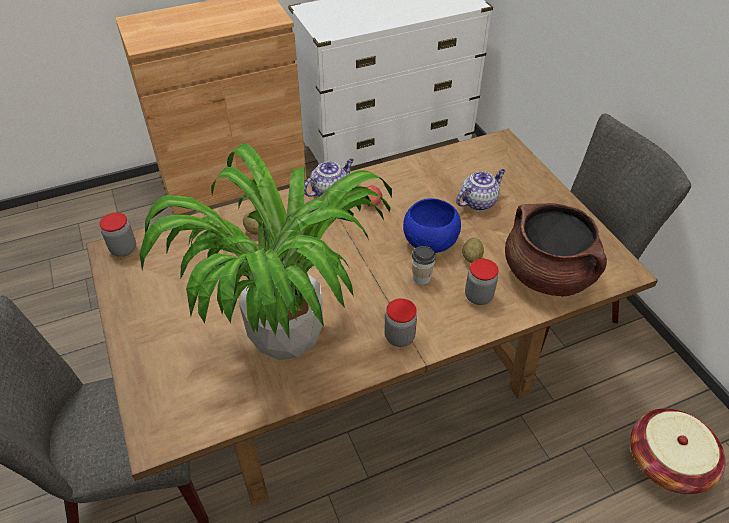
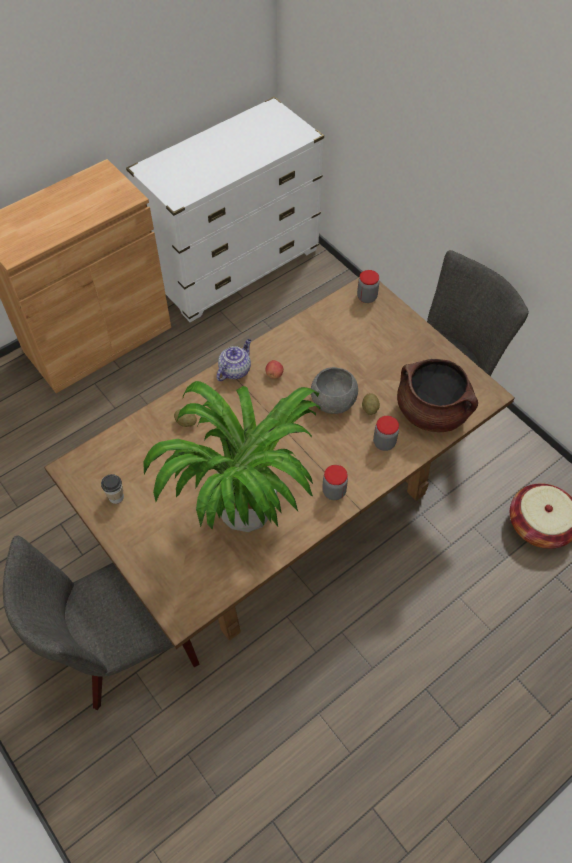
camera: 15 degrees left, 10 degrees up
(123, 249) = (80, 465): jar -> jar (367, 297)
(421, 278) = (336, 436): cup -> cup (116, 497)
(430, 241) = (334, 401): blue bowl -> grey bowl
(478, 201) = (362, 354): teapot -> none

